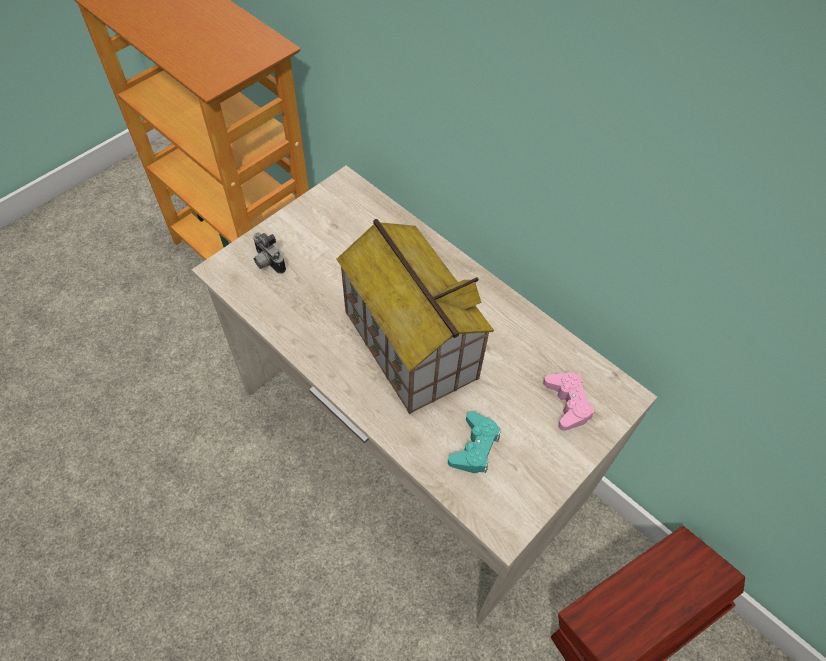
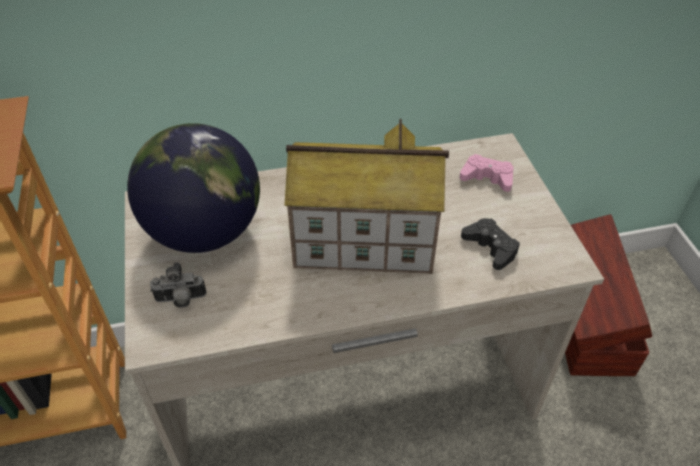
camera: 55 degrees left, 10 degrees down
(342, 236) = (205, 231): none -> globe
(474, 447) = (490, 248): turquoise game controller -> black game controller

